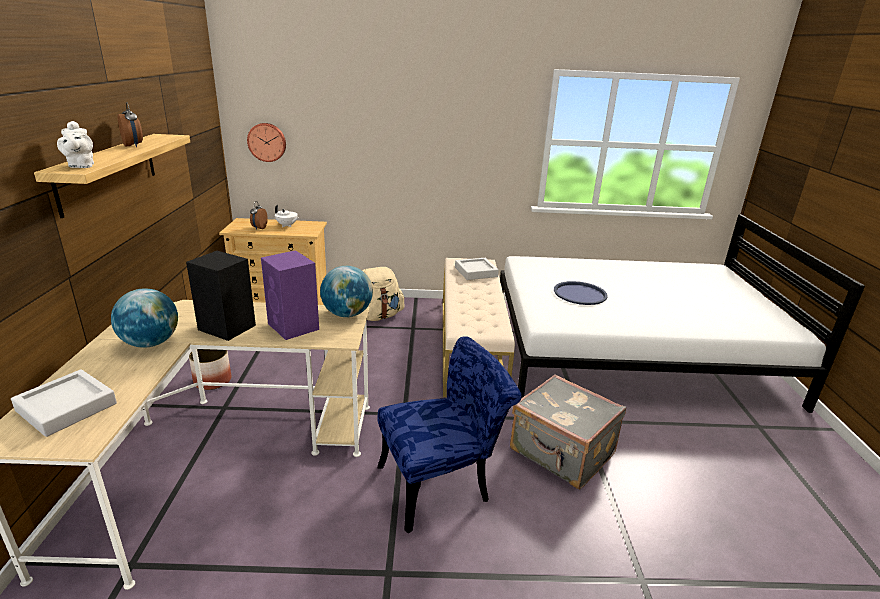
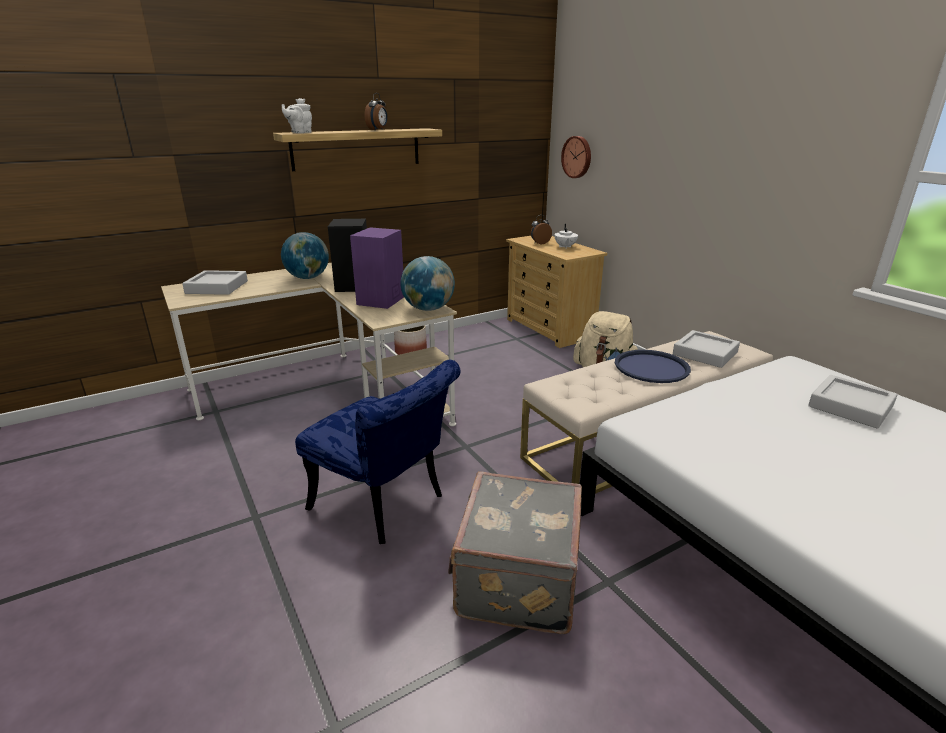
camera: 60 degrees right, 0 degrees up
(574, 271) = (850, 406): none -> grey tray
(580, 294) = (782, 428): blue tray -> blue tray (651, 367)

